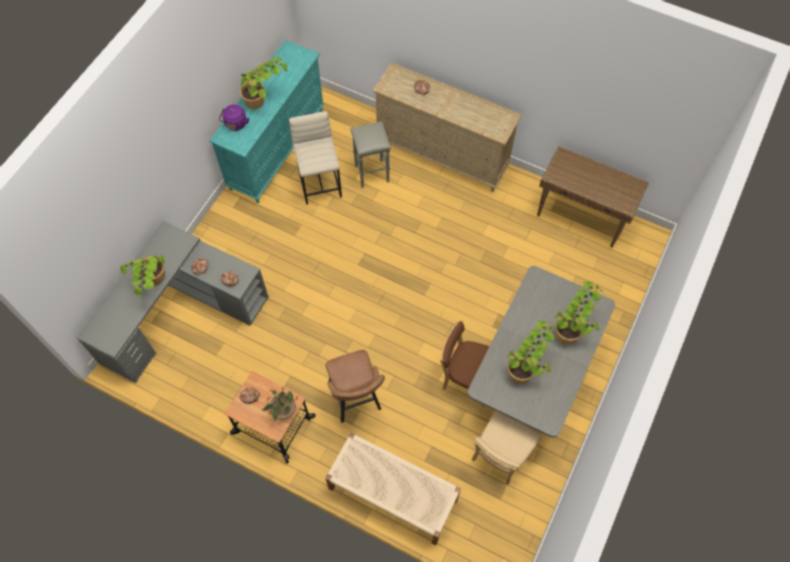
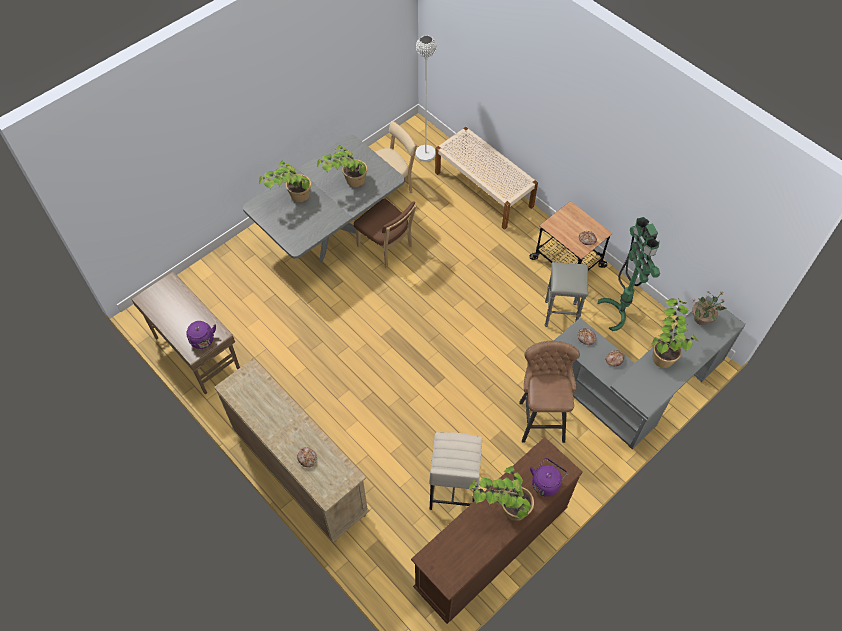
camera: 160 degrees left, 5 degrees down
(209, 384) = (619, 312): none -> green floor lamp
(277, 149) = (490, 550): turquoise dresser -> brown dresser
(283, 410) = (560, 221): potted plant -> potted plant (702, 318)
(356, 402) = (490, 258): brown stool -> brown stool (541, 415)
(371, 173) = (391, 478): grey stool -> grey stool (561, 315)
(480, 525) = (425, 153): none -> white floor lamp
(562, 166) = (203, 341): none -> purple kettle

